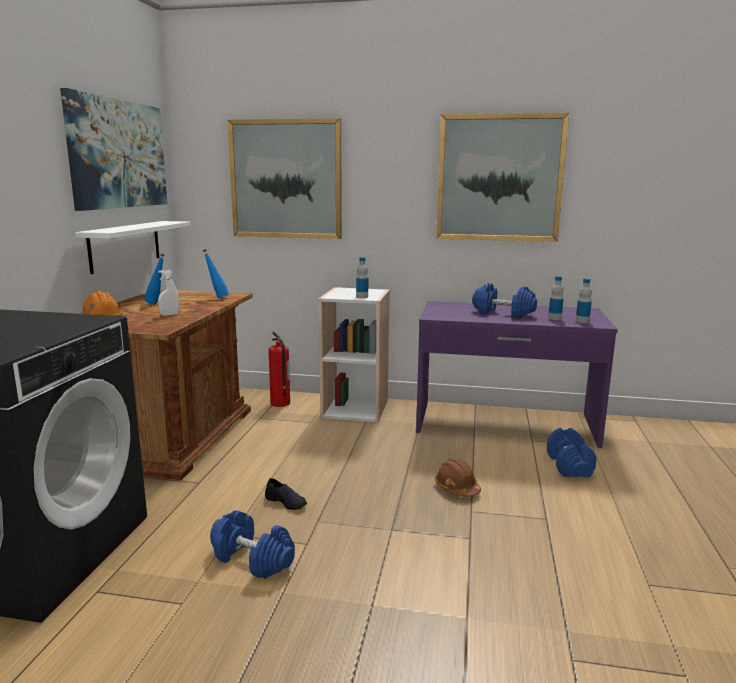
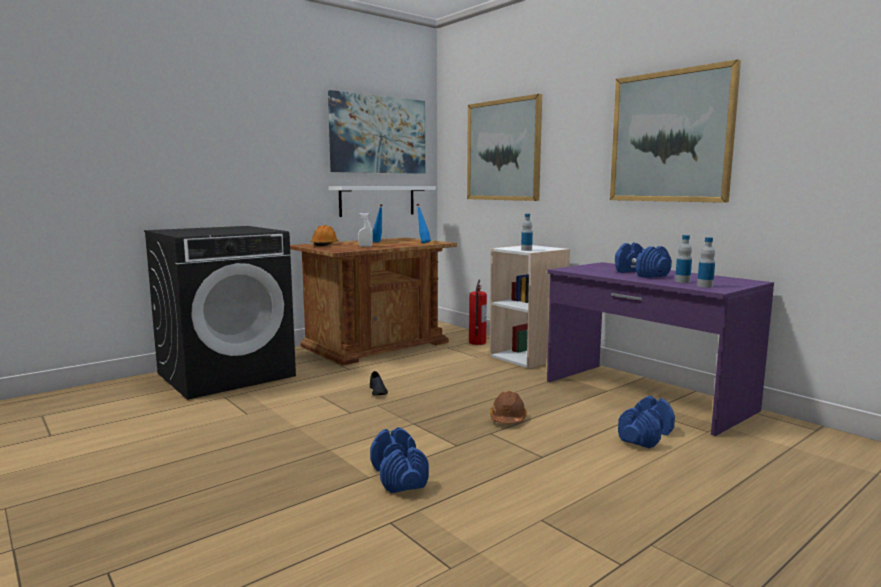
camera: 40 degrees right, 5 degrees down
(252, 559) = (309, 409): blue dumbbell -> blue dumbbell (398, 476)

